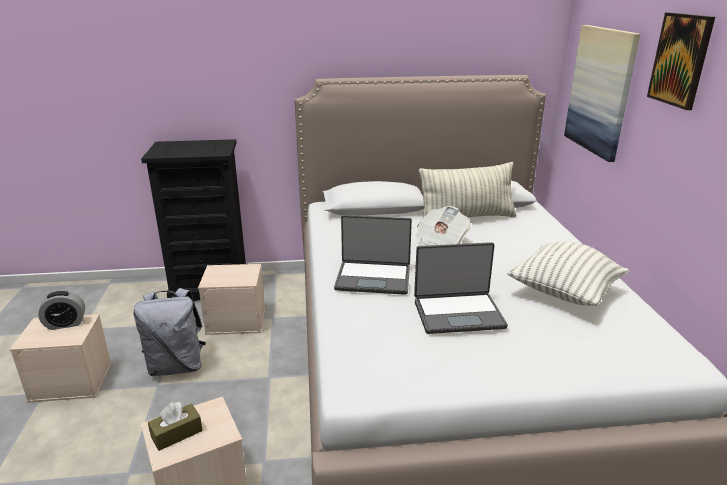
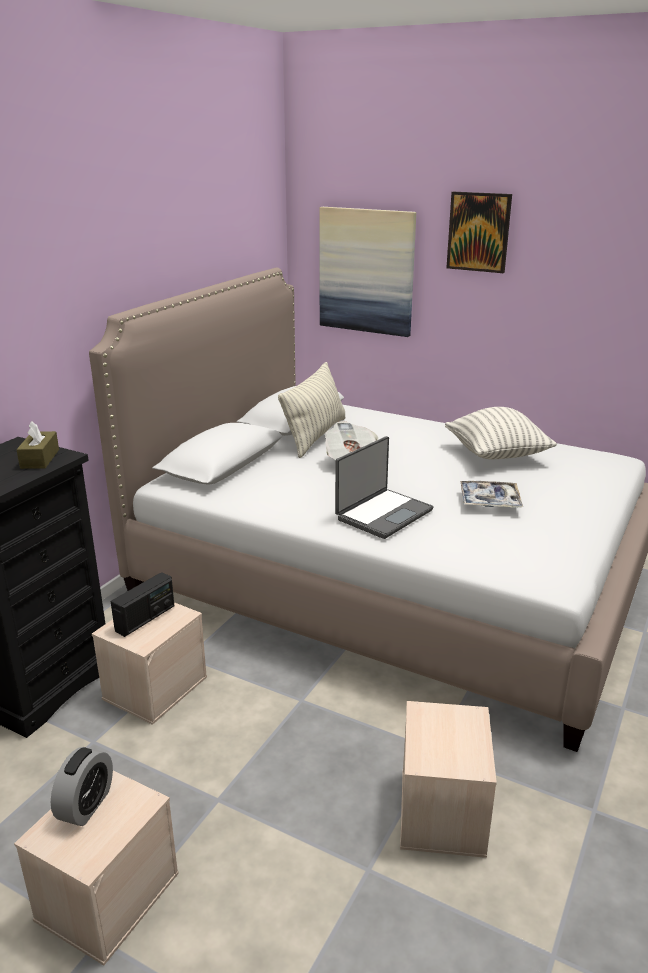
camera: 55 degrees left, 0 degrees up
(176, 433) = (447, 749): brown tissue box -> brown tissue box (40, 459)
(177, 366) = (195, 770): grey backpack -> none
(234, 272) = (145, 618): none -> radio
(458, 313) = (489, 501): laptop -> tray

